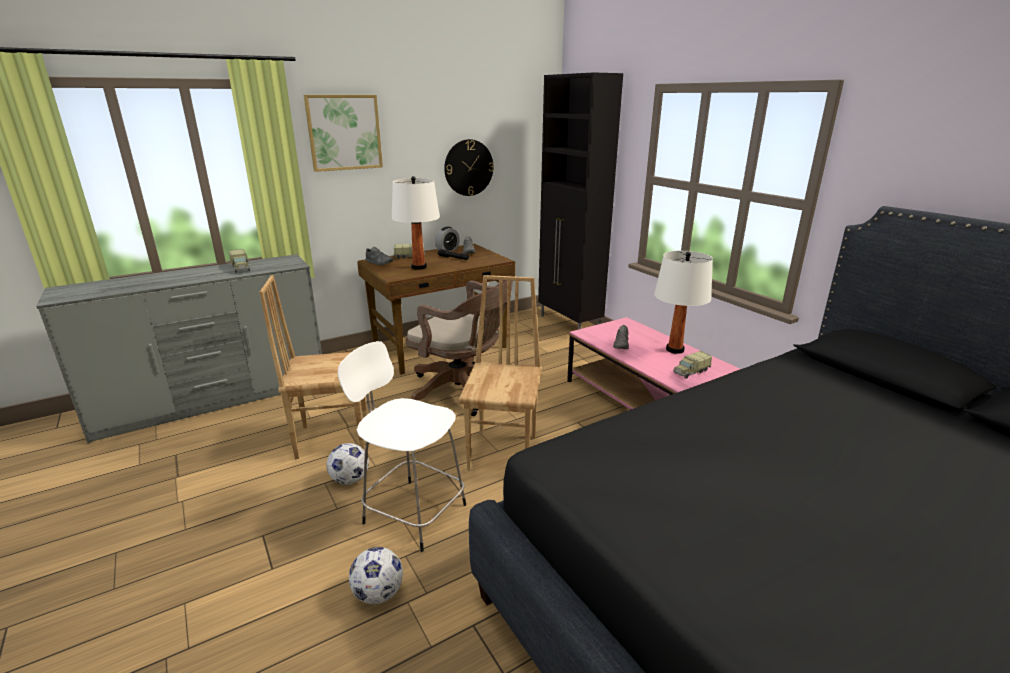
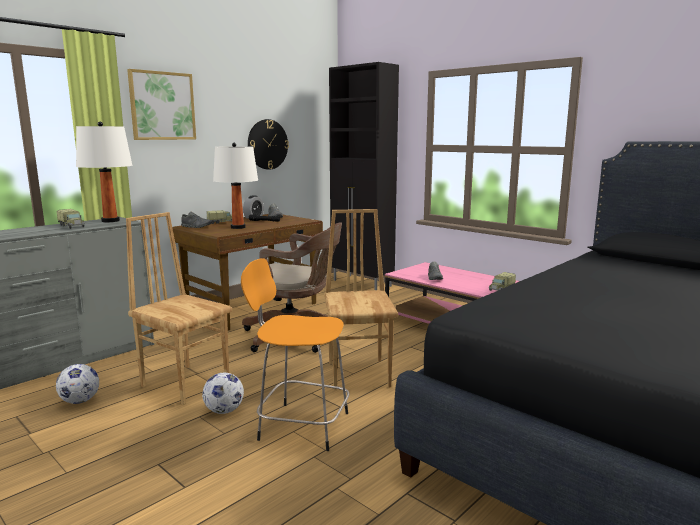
camera: 15 degrees left, 10 degrees down
(332, 438) = (186, 383): brown chair -> brown chair turned 60 degrees clockwise
(378, 594) = (305, 487): football -> football (80, 401)
(412, 512) = (301, 425): white stool -> orange stool
(675, 349) = (479, 277): white table lamp -> white table lamp (110, 221)

